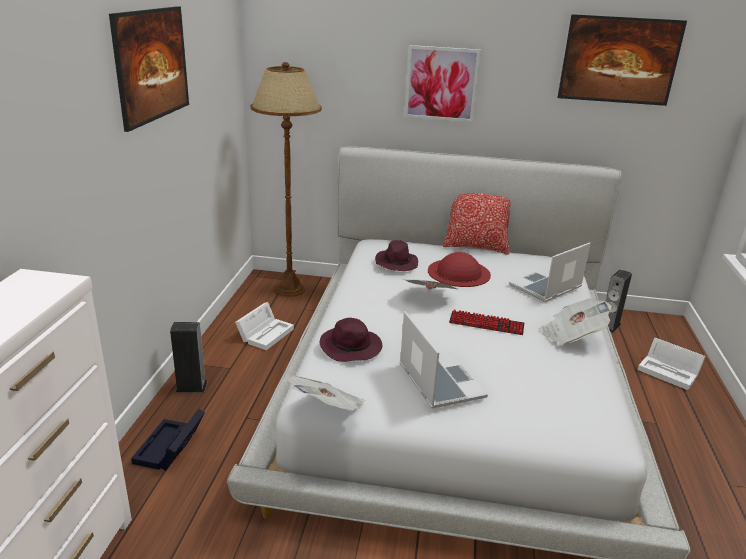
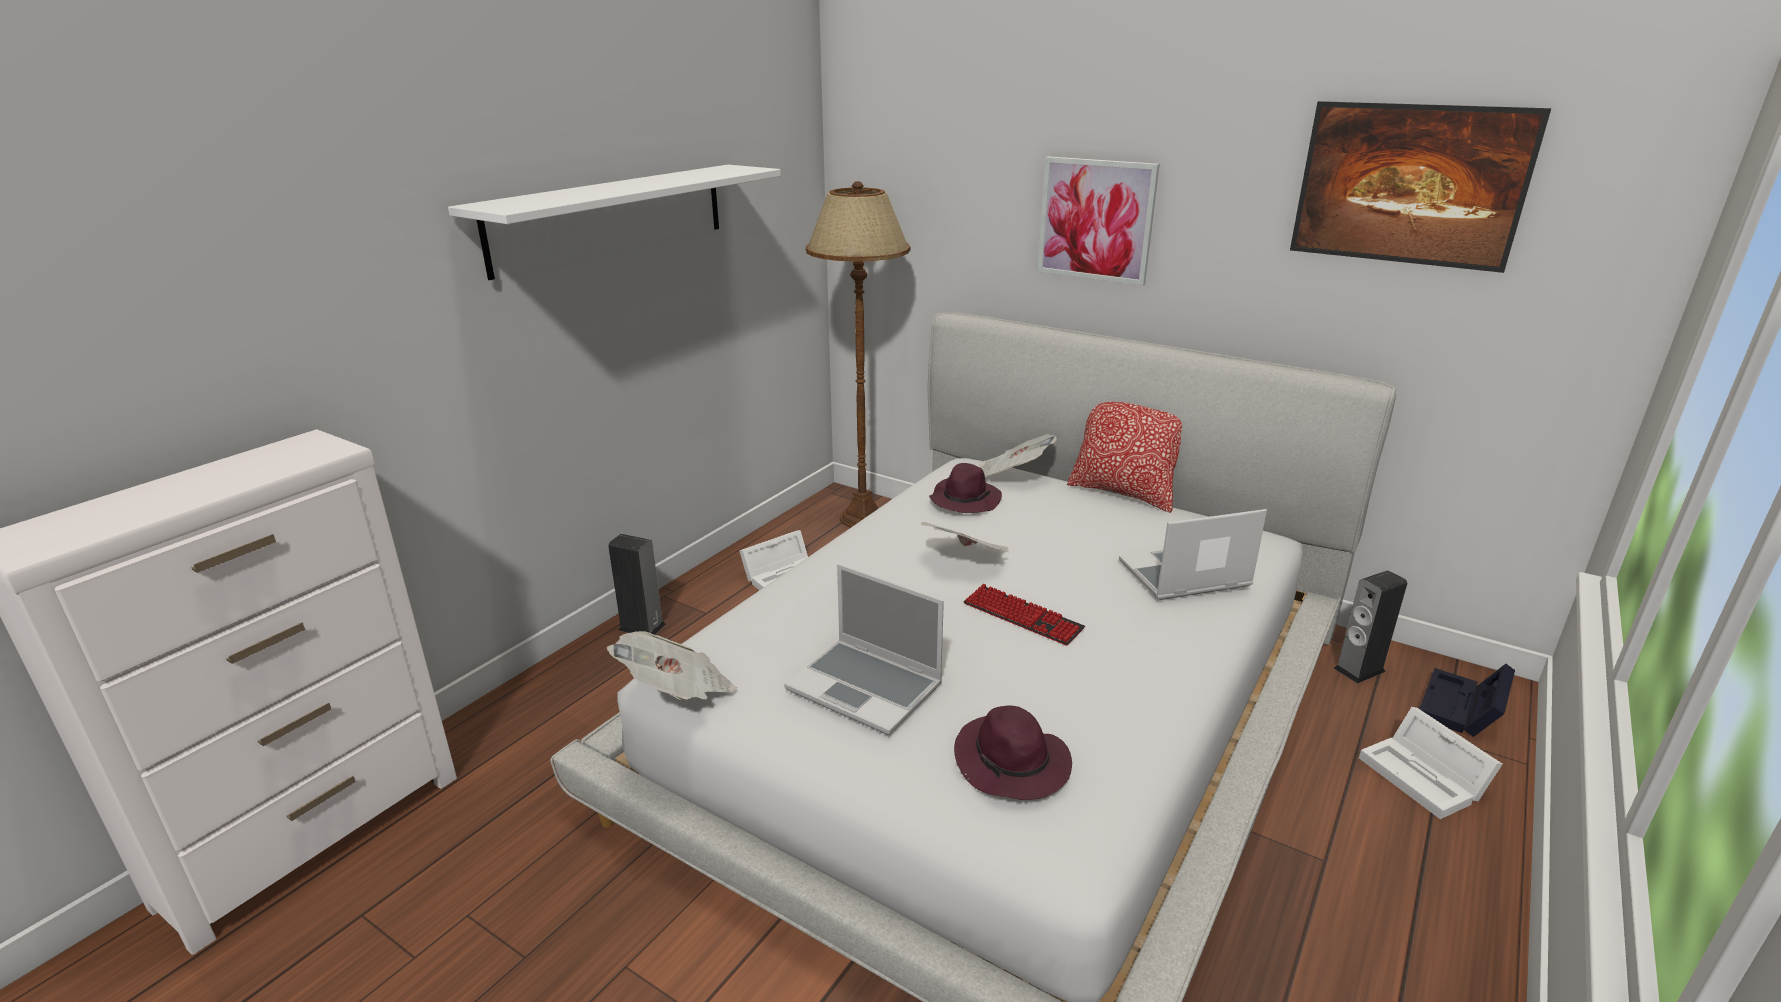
camera: 25 degrees right, 0 degrees up
(155, 91) = (612, 217): picture -> white shelf
(170, 449) = (560, 702): black storage box -> black storage box (1461, 710)
(351, 348) = (786, 611): purple hat -> purple hat (1013, 764)
(439, 381) = (867, 688): laptop -> laptop turned 120 degrees clockwise
(459, 272) = (1052, 528): red hat -> none
(571, 335) = (1154, 664): newspaper -> newspaper (1013, 474)

